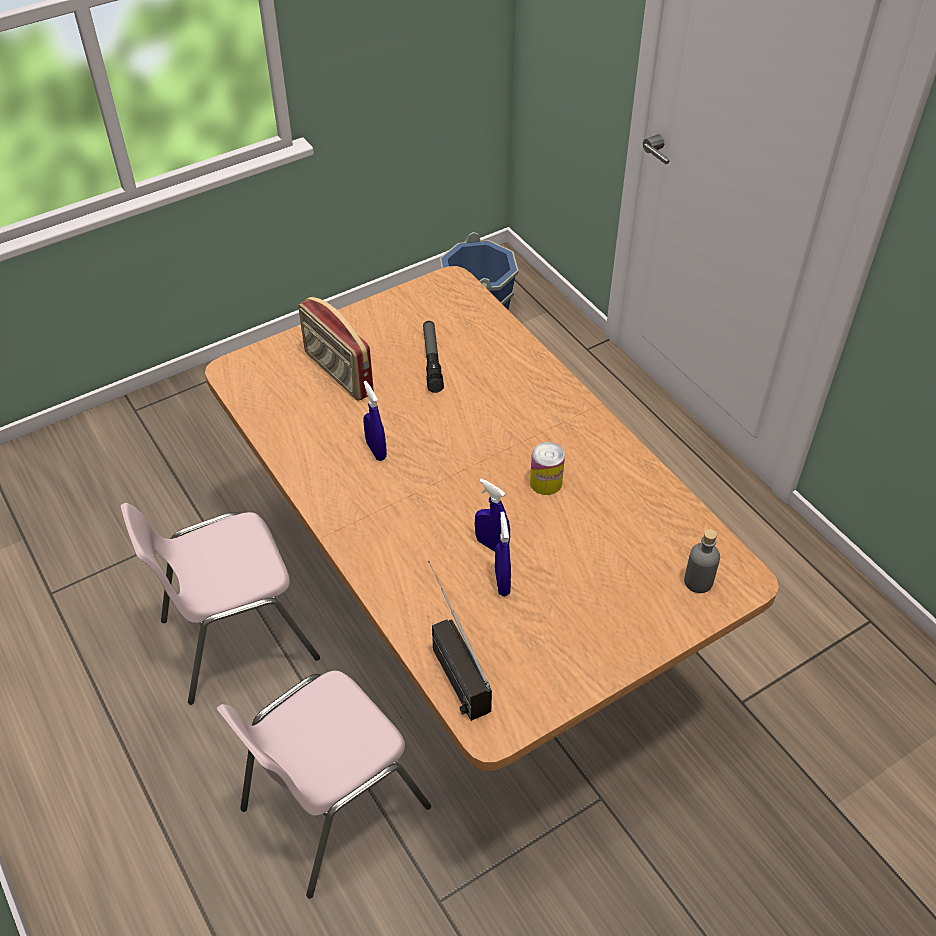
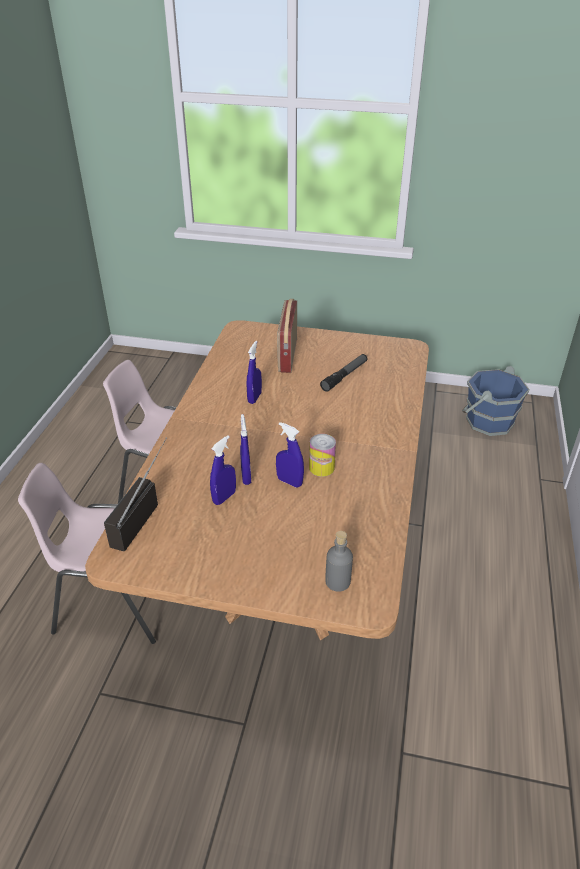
camera: 45 degrees right, 10 degrees down
(537, 519) = (289, 482): none -> blue spray bottle

